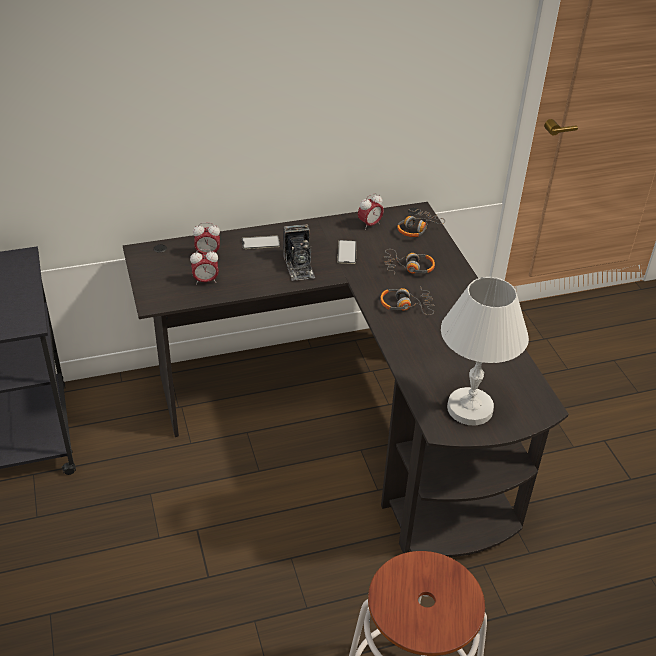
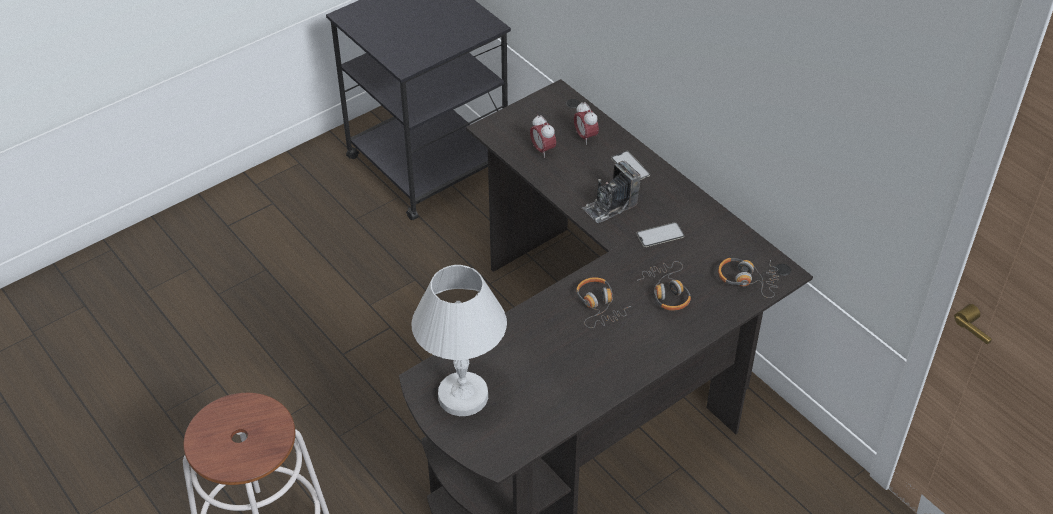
camera: 70 degrees right, 5 degrees up
(369, 225) = (725, 239): alarm clock -> none

